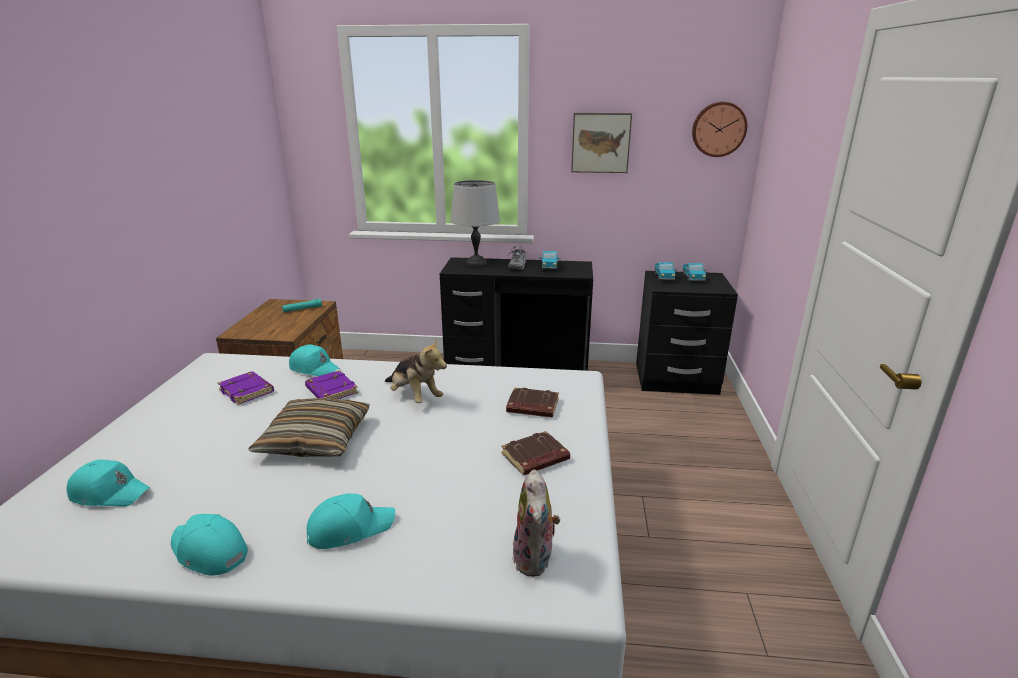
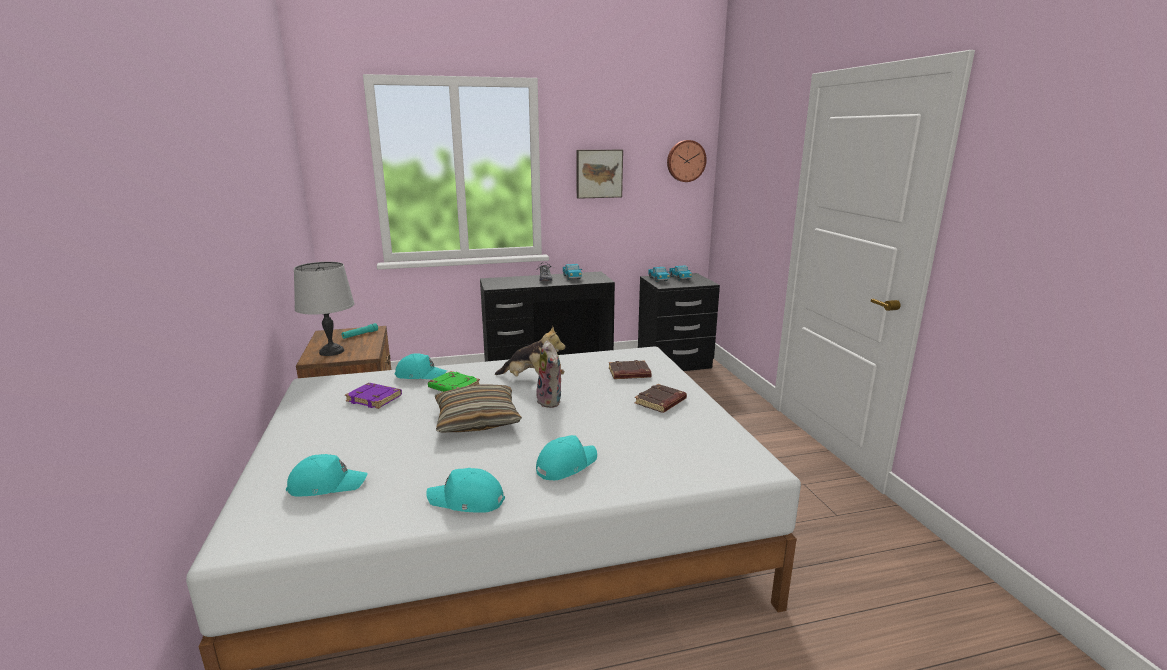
camera: 20 degrees left, 5 degrees down
(330, 391) = (453, 387): purple book -> green book
(476, 262) = (507, 280): grey table lamp -> grey table lamp (331, 351)
(535, 559) = (714, 455): plush toy -> plush toy (551, 401)

